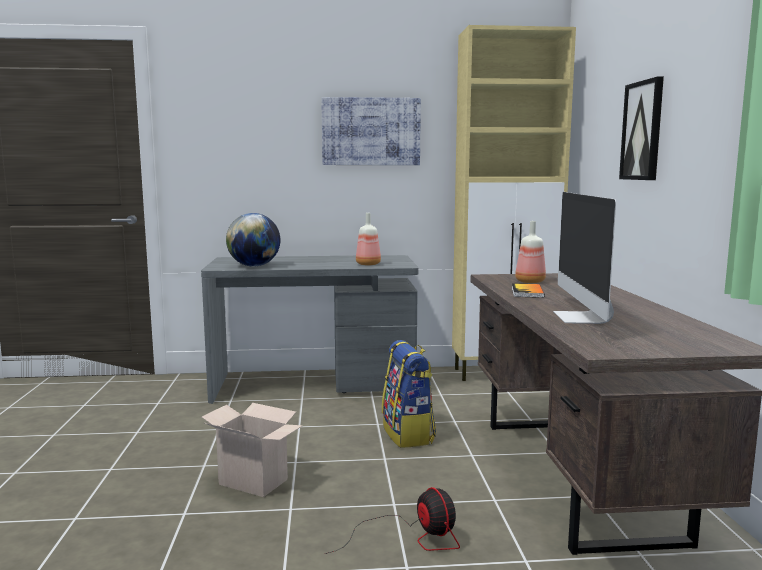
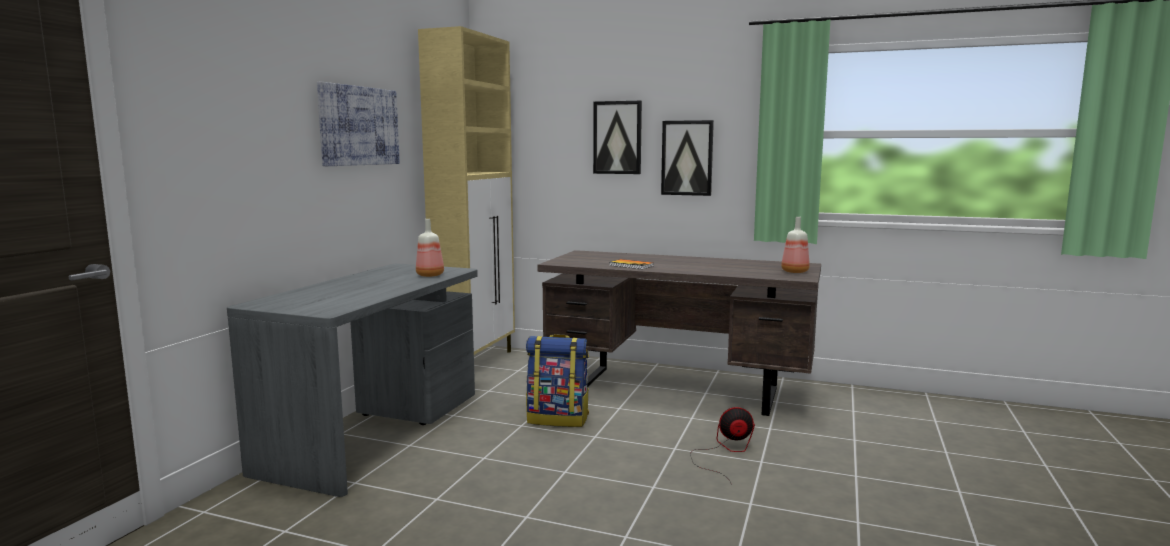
camera: 65 degrees left, 0 degrees up
(254, 266) = (349, 301): globe -> none
(256, 481) = (589, 494): cardboard box -> none
(529, 282) = (593, 260): bottle -> bottle (794, 272)
(582, 318) = (722, 269): monitor -> none
(694, 156) = (687, 158): none -> picture

